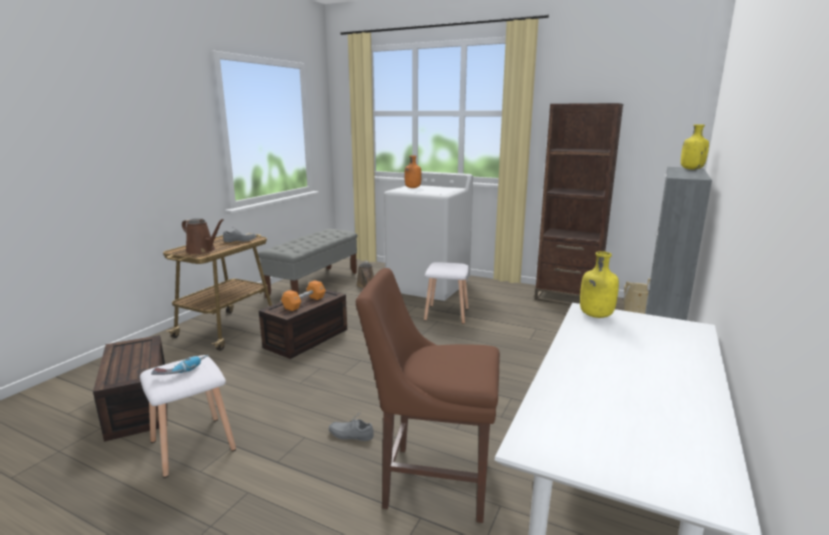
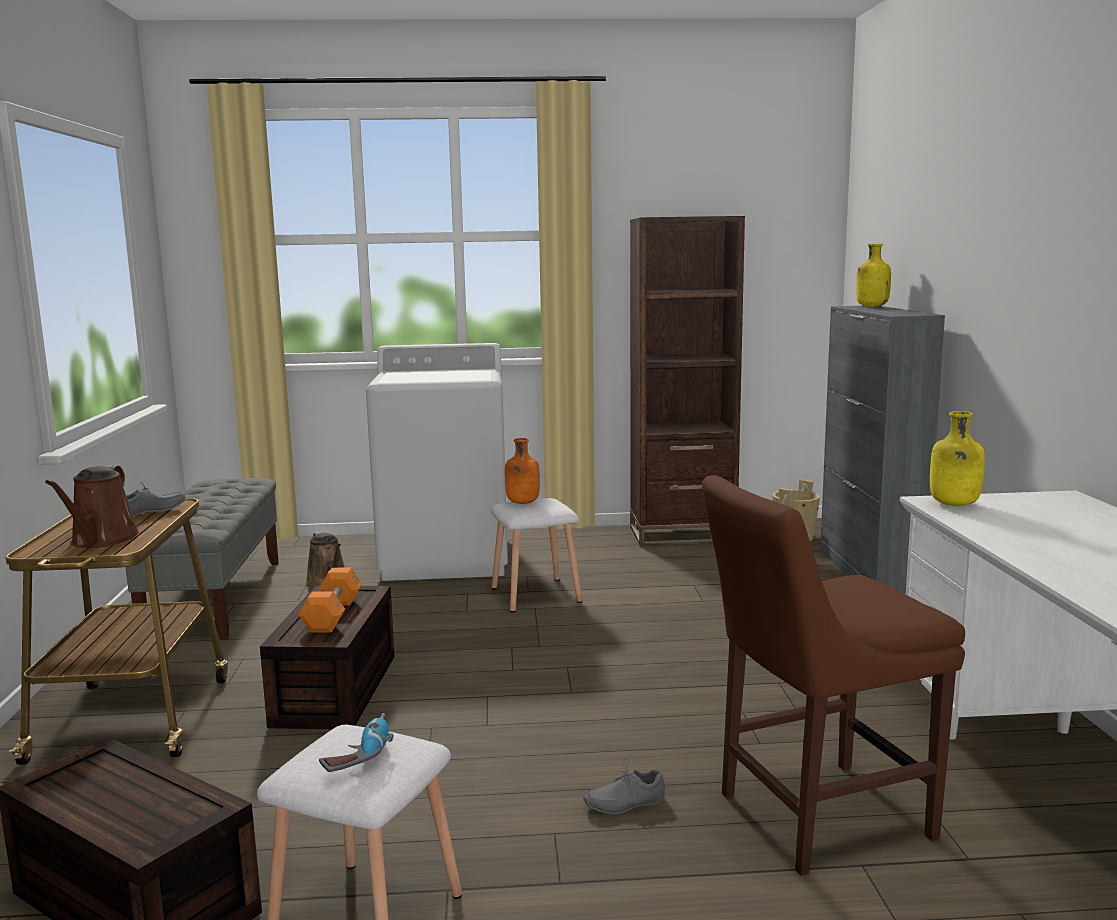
camera: 30 degrees left, 5 degrees down
(202, 250) = (102, 540): brown watering can -> brown watering can turned 90 degrees clockwise
(412, 188) = (405, 375): orange bottle -> orange bottle (522, 503)

